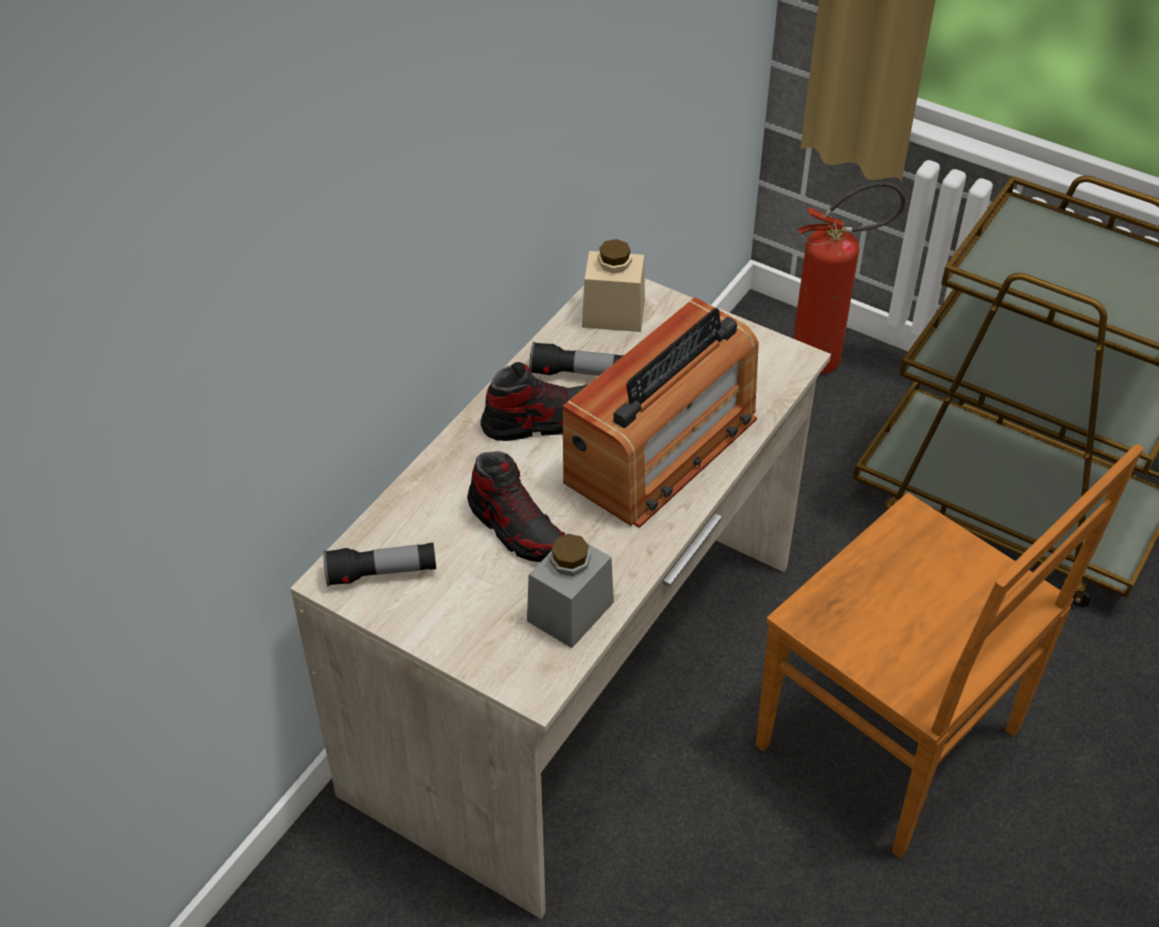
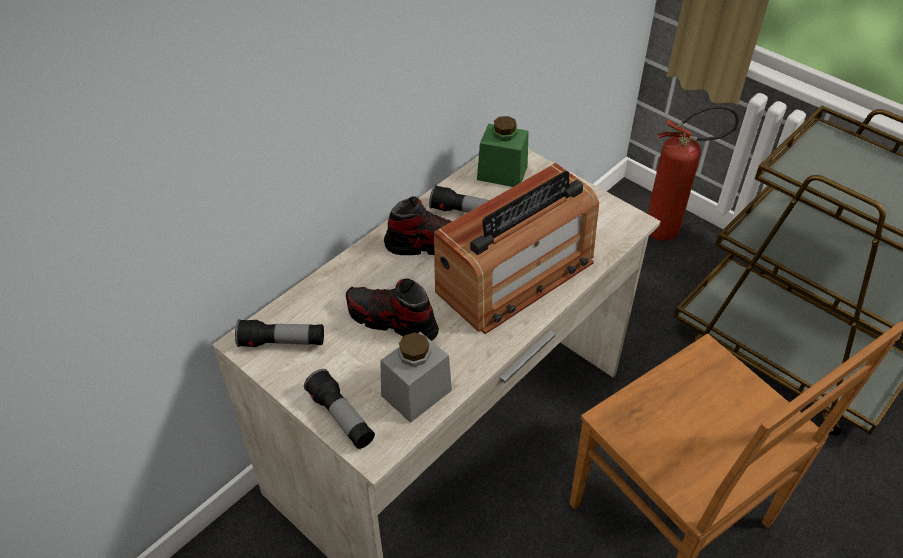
camera: 10 degrees right, 0 degrees up
(484, 654) = (341, 417): none -> flashlight
(517, 527) = (392, 321): shoe -> shoe turned 150 degrees clockwise
(613, 314) = (502, 173): beige jar -> green jar

